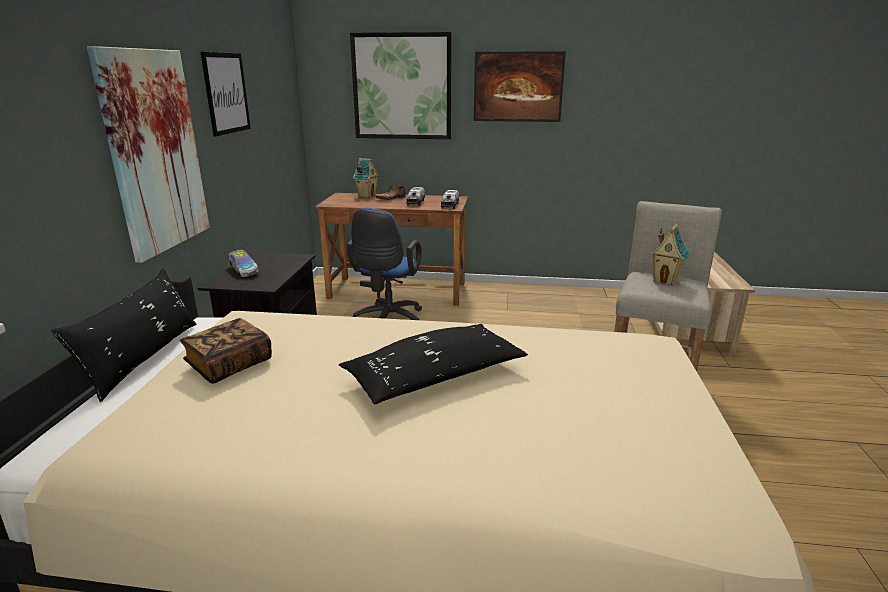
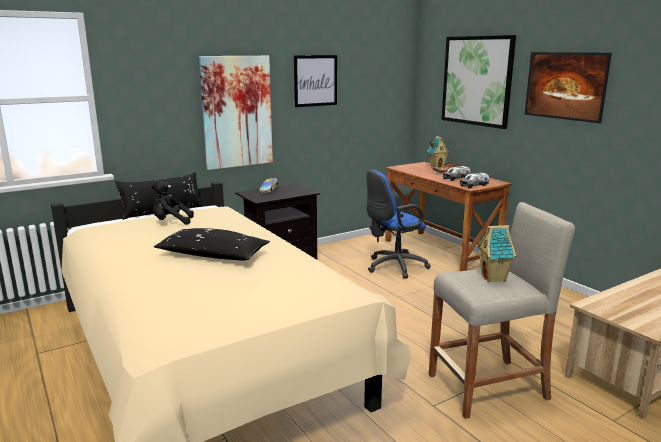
camera: 50 degrees right, 5 degrees down
(229, 365) = (171, 222): book -> black plush toy

